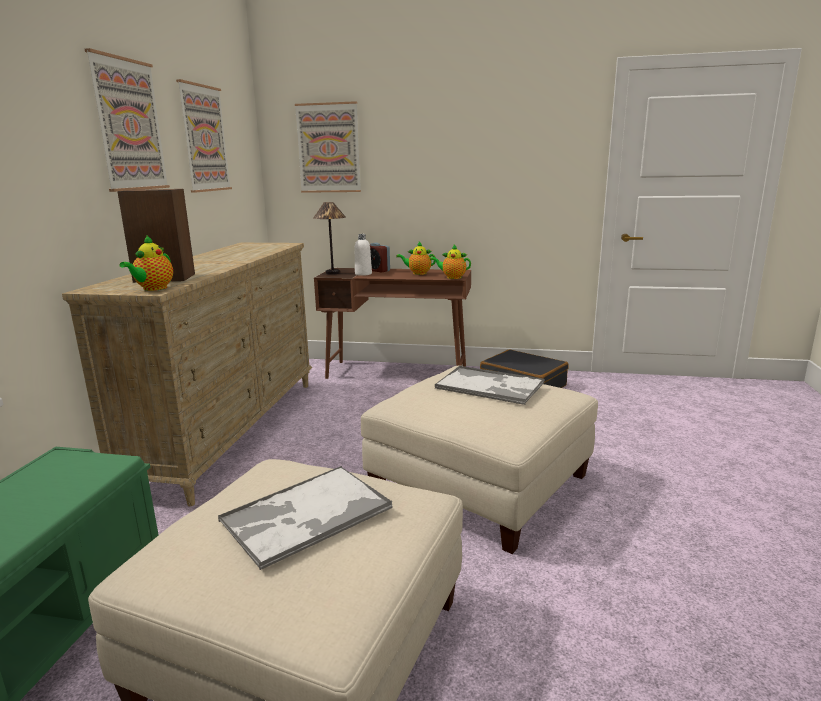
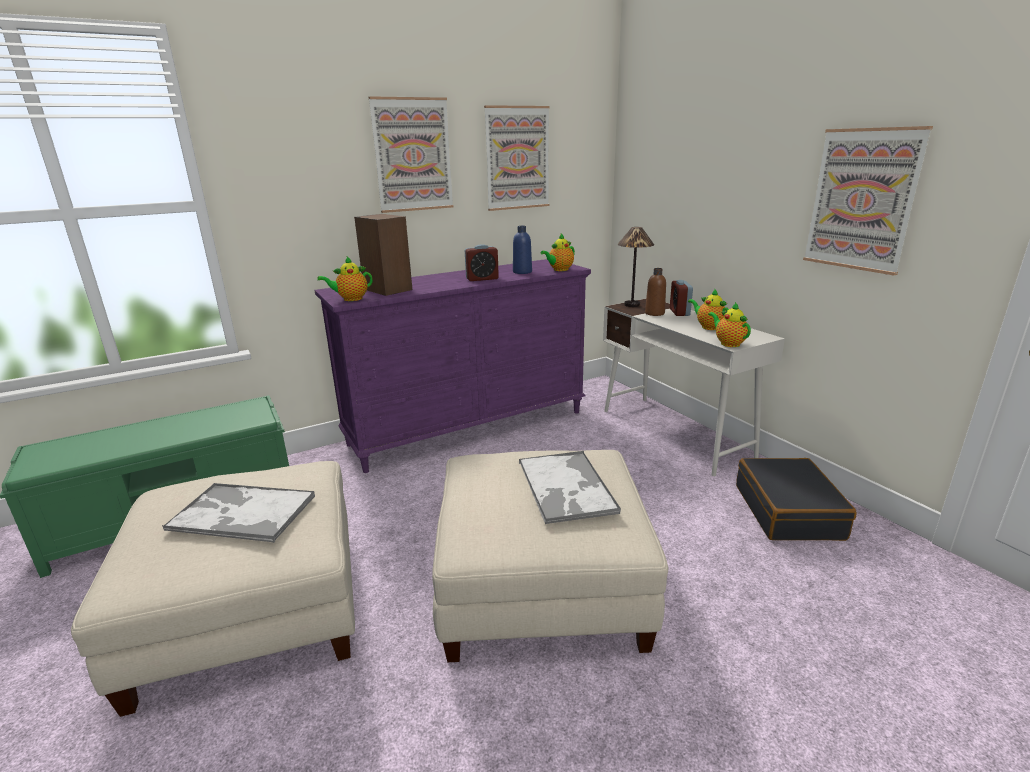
camera: 50 degrees right, 5 degrees up
(232, 430) = (469, 427): beige dresser -> purple dresser
(234, 259) = (482, 279): none -> alarm clock
(253, 251) = (522, 272): none -> blue bottle
(280, 246) = (559, 270): none -> teapot
(328, 148) = (667, 164): picture -> picture (862, 200)
(363, 274) = (654, 313): white bottle -> brown bottle
(397, 373) = (675, 433): brown desk -> white desk

